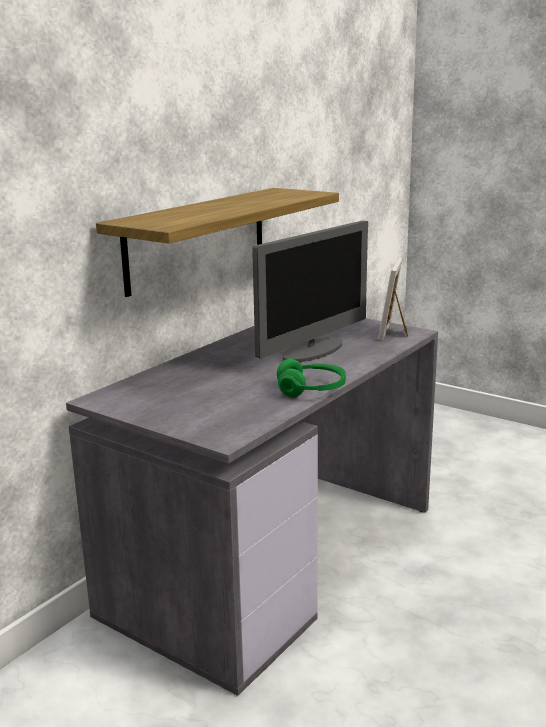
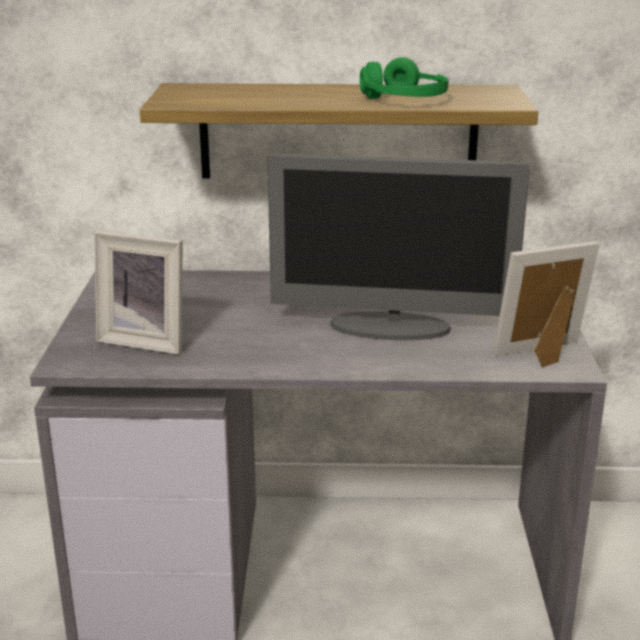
camera: 55 degrees right, 5 degrees up
(228, 410) = (146, 340): none -> picture frame
(311, 389) = (255, 363): green headphones -> green headphones (404, 100)

